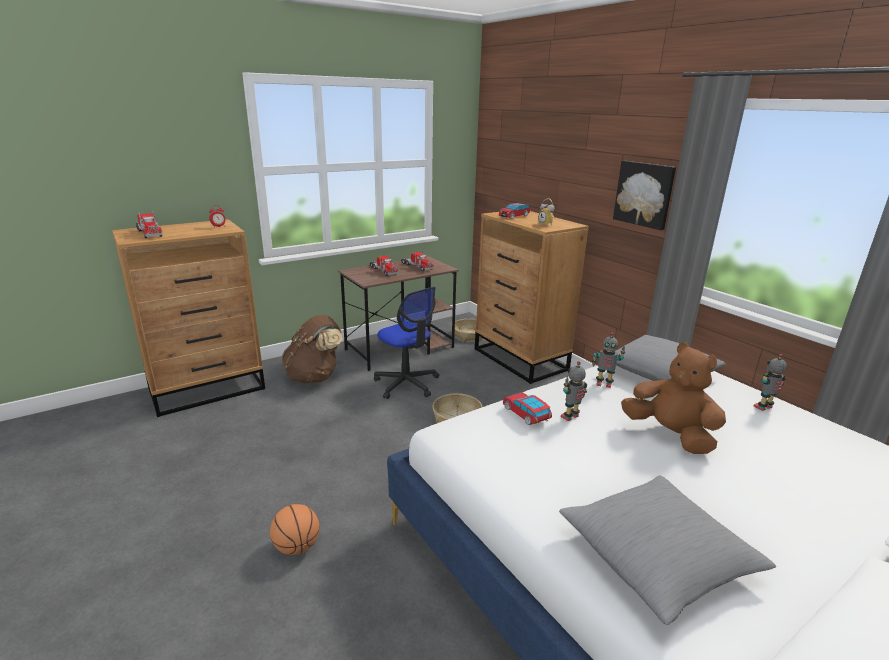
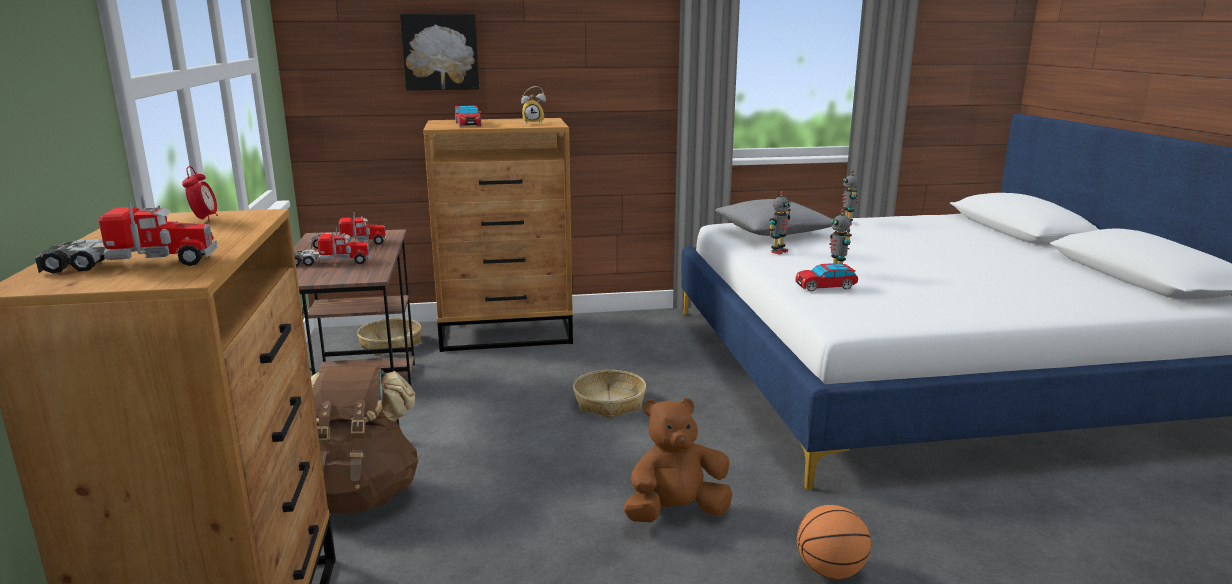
camera: 65 degrees left, 5 degrees down
(407, 384) = (482, 418): office chair -> none
(644, 194) = (627, 65): picture -> picture (440, 52)
(657, 556) = (1044, 293): grey pillow -> none
(670, 435) = (882, 253): brown plush toy -> brown plush toy (676, 512)

